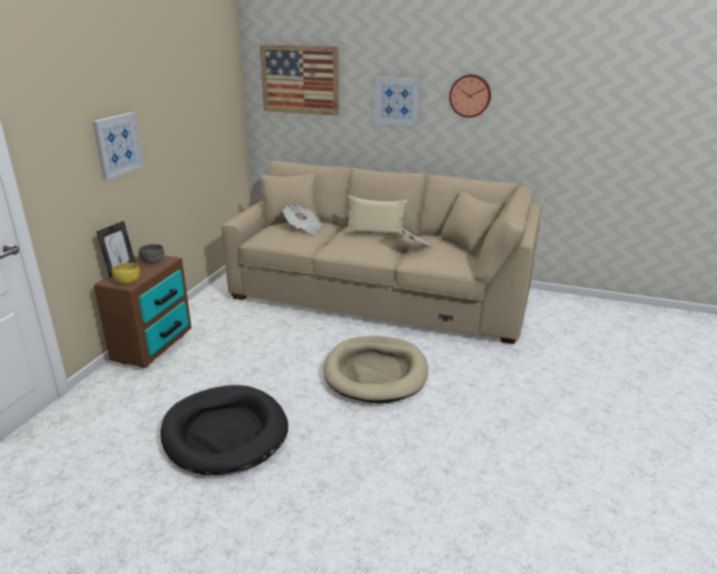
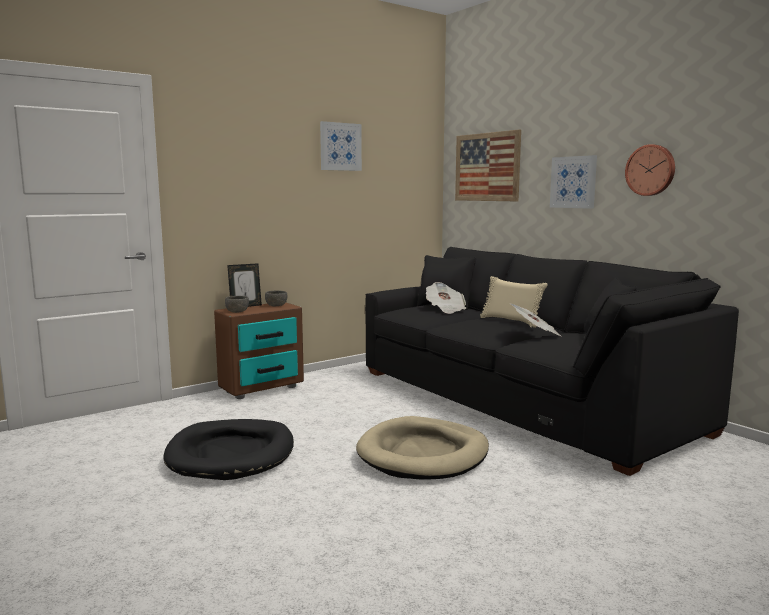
camera: 35 degrees right, 15 degrees down
(117, 145) = (270, 199): picture -> picture (340, 146)
(127, 281) = (237, 311): yellow bowl -> grey bowl
(381, 295) = (518, 400): beige sofa -> black sofa

